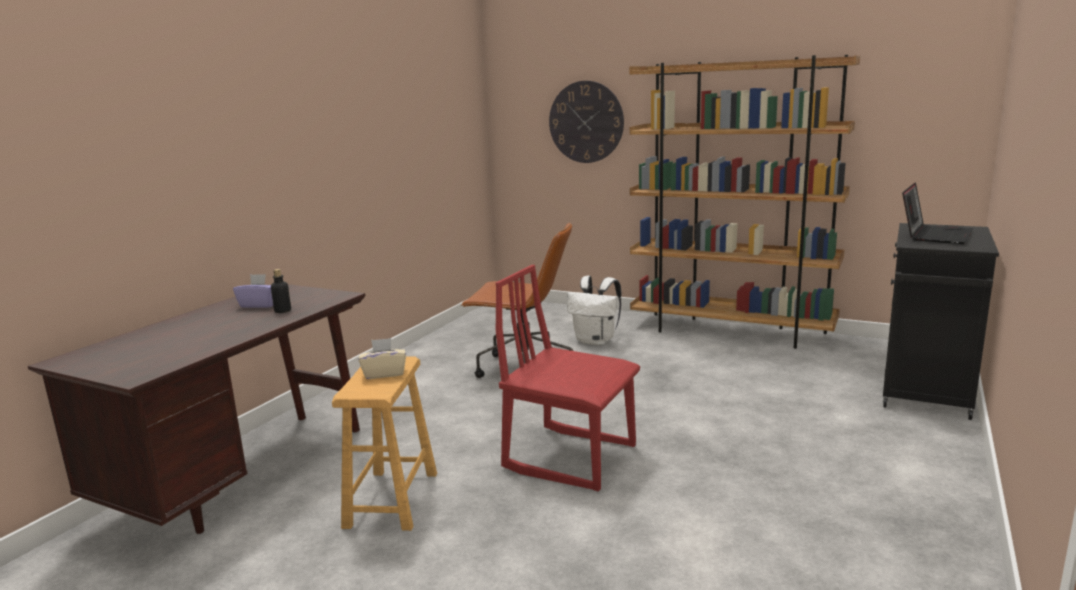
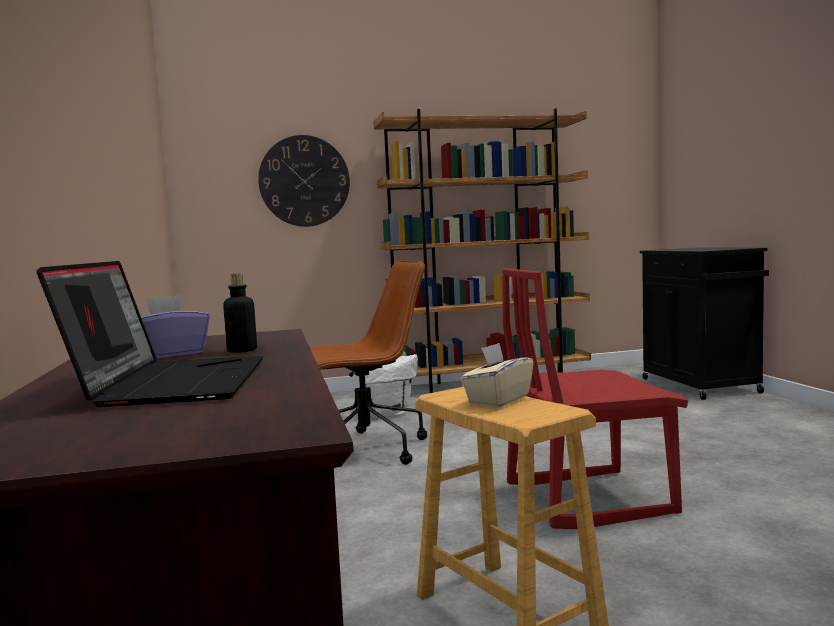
camera: 40 degrees left, 10 degrees down
(934, 235) = (692, 249): laptop -> laptop (171, 383)

